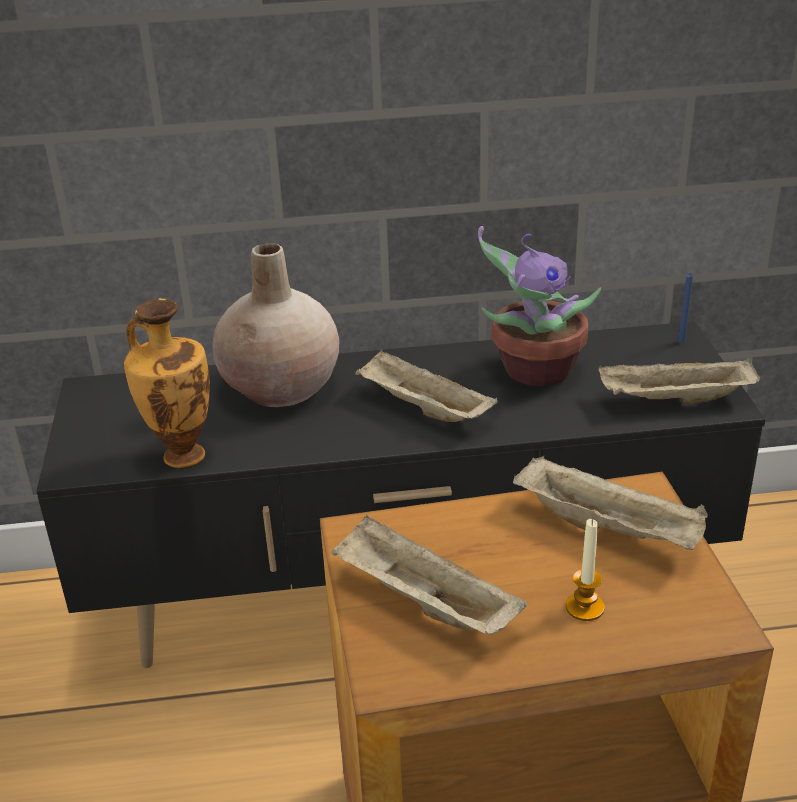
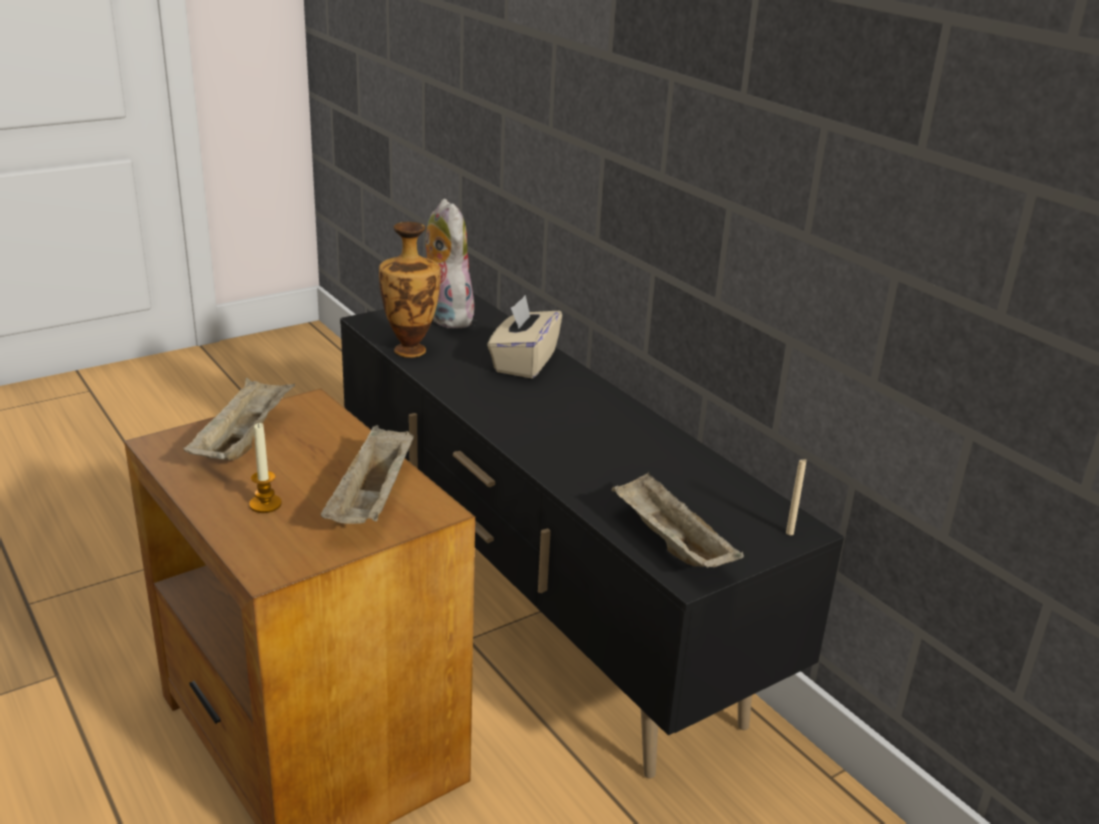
camera: 60 degrees right, 5 degrees down
(118, 412) = (444, 317): none -> plush toy
(281, 388) = (523, 362): beige vase -> beige tissue box
(422, 408) = (544, 422): beige tray -> none
(533, 371) = (650, 461): potted plant -> none
(681, 341) = (789, 533): blue candle -> beige candle

